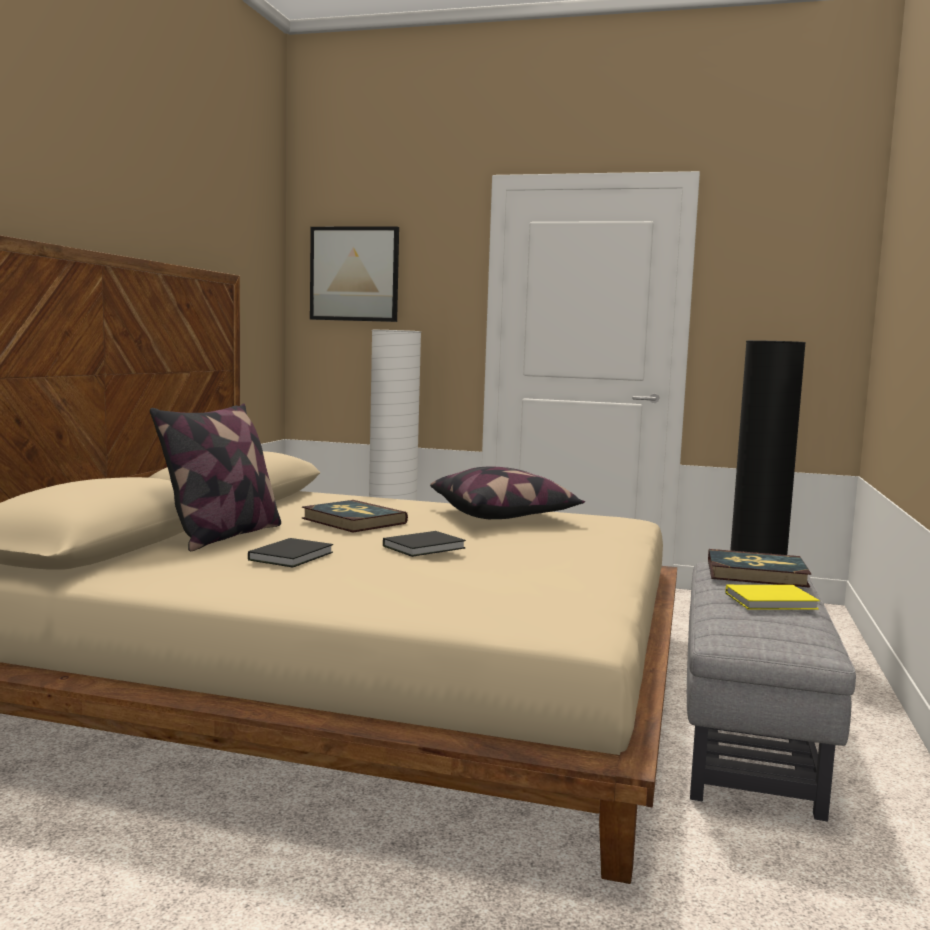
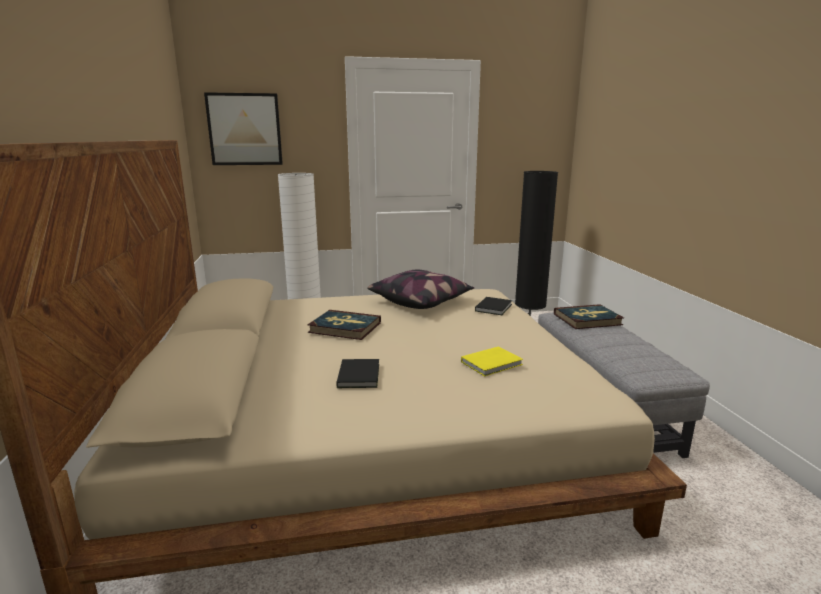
camera: 25 degrees left, 10 degrees up
(223, 535) = (275, 363): pillow -> none
(426, 547) = (427, 345): black book -> black book (494, 307)
(773, 601) = (625, 341): yellow book -> yellow book (493, 363)

